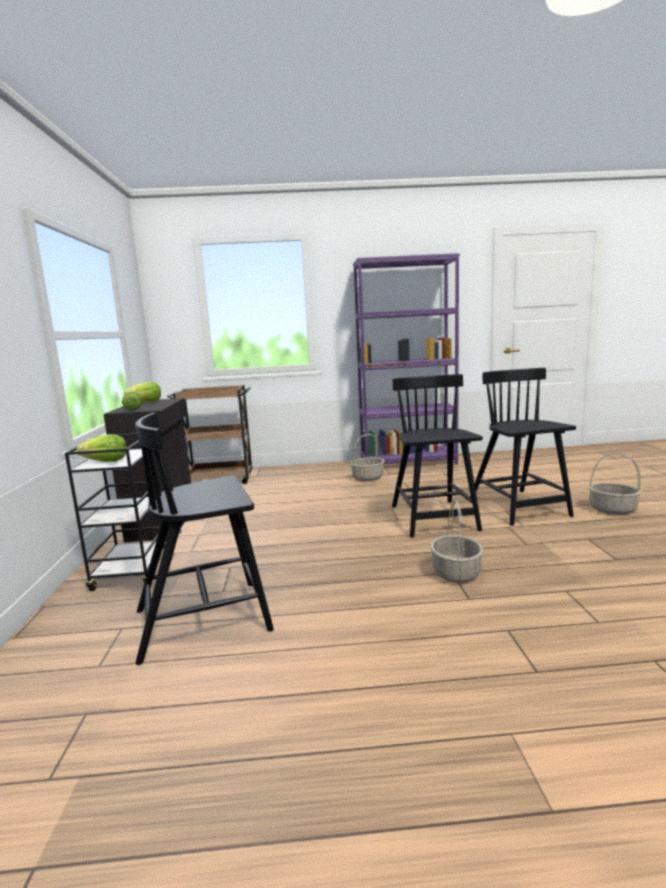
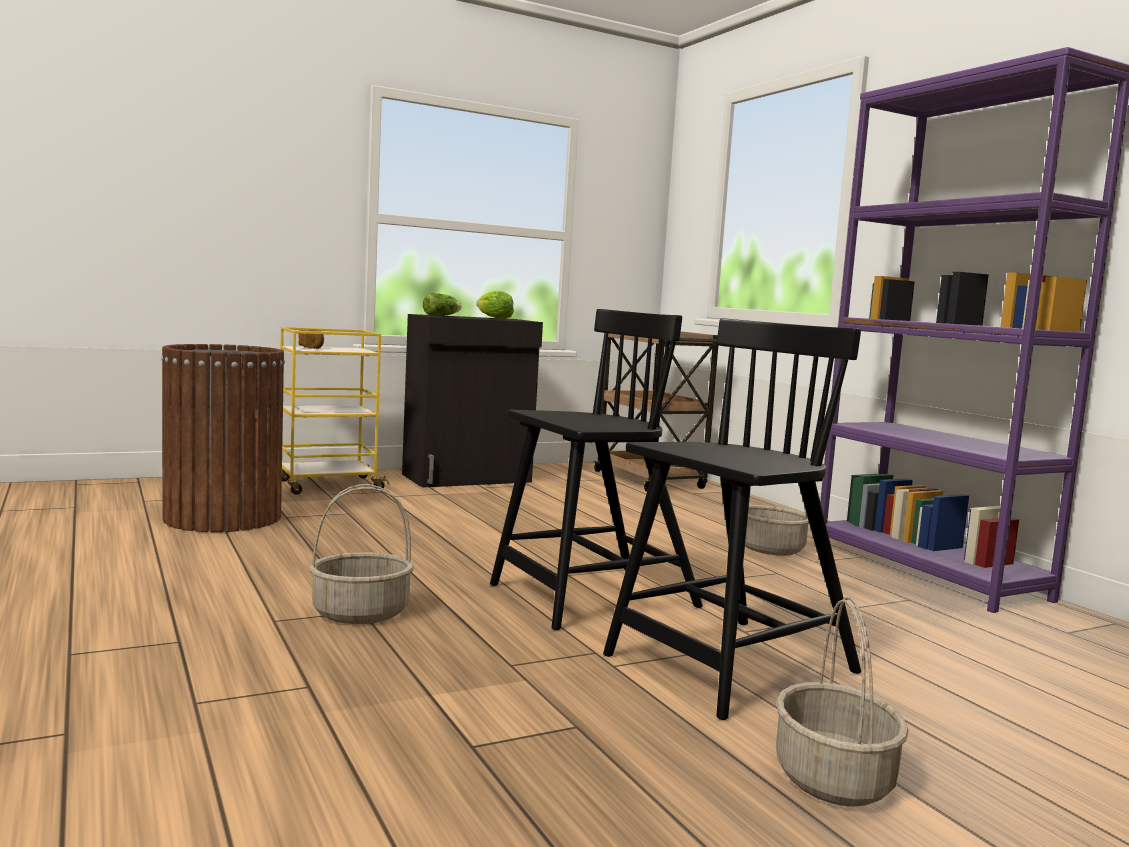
camera: 65 degrees right, 5 degrees down
(106, 462) = (311, 348): lettuce -> bread
(133, 571) = (328, 486): black cart -> yellow cart
(205, 619) = (223, 517): black chair -> brown trash can

